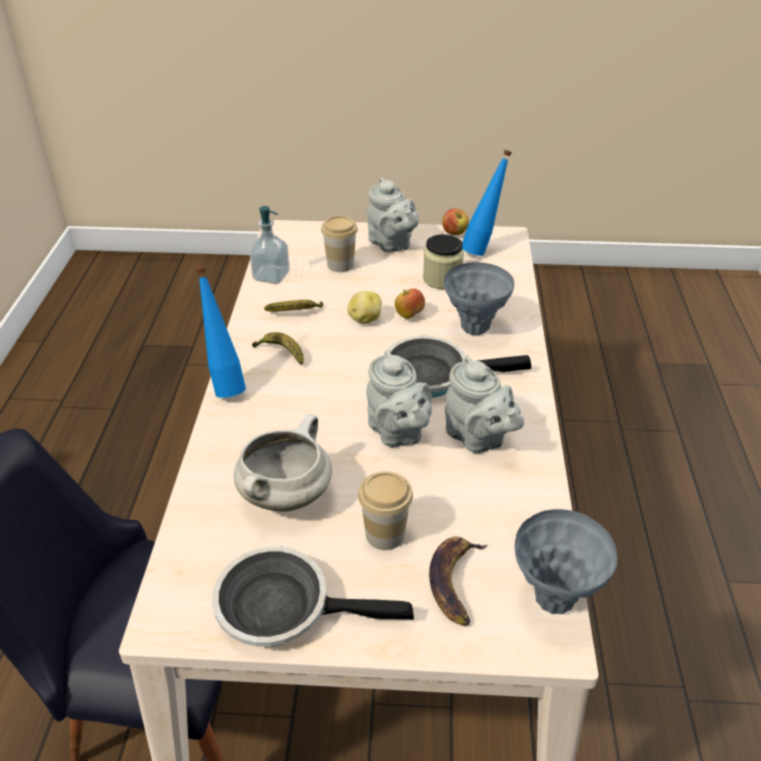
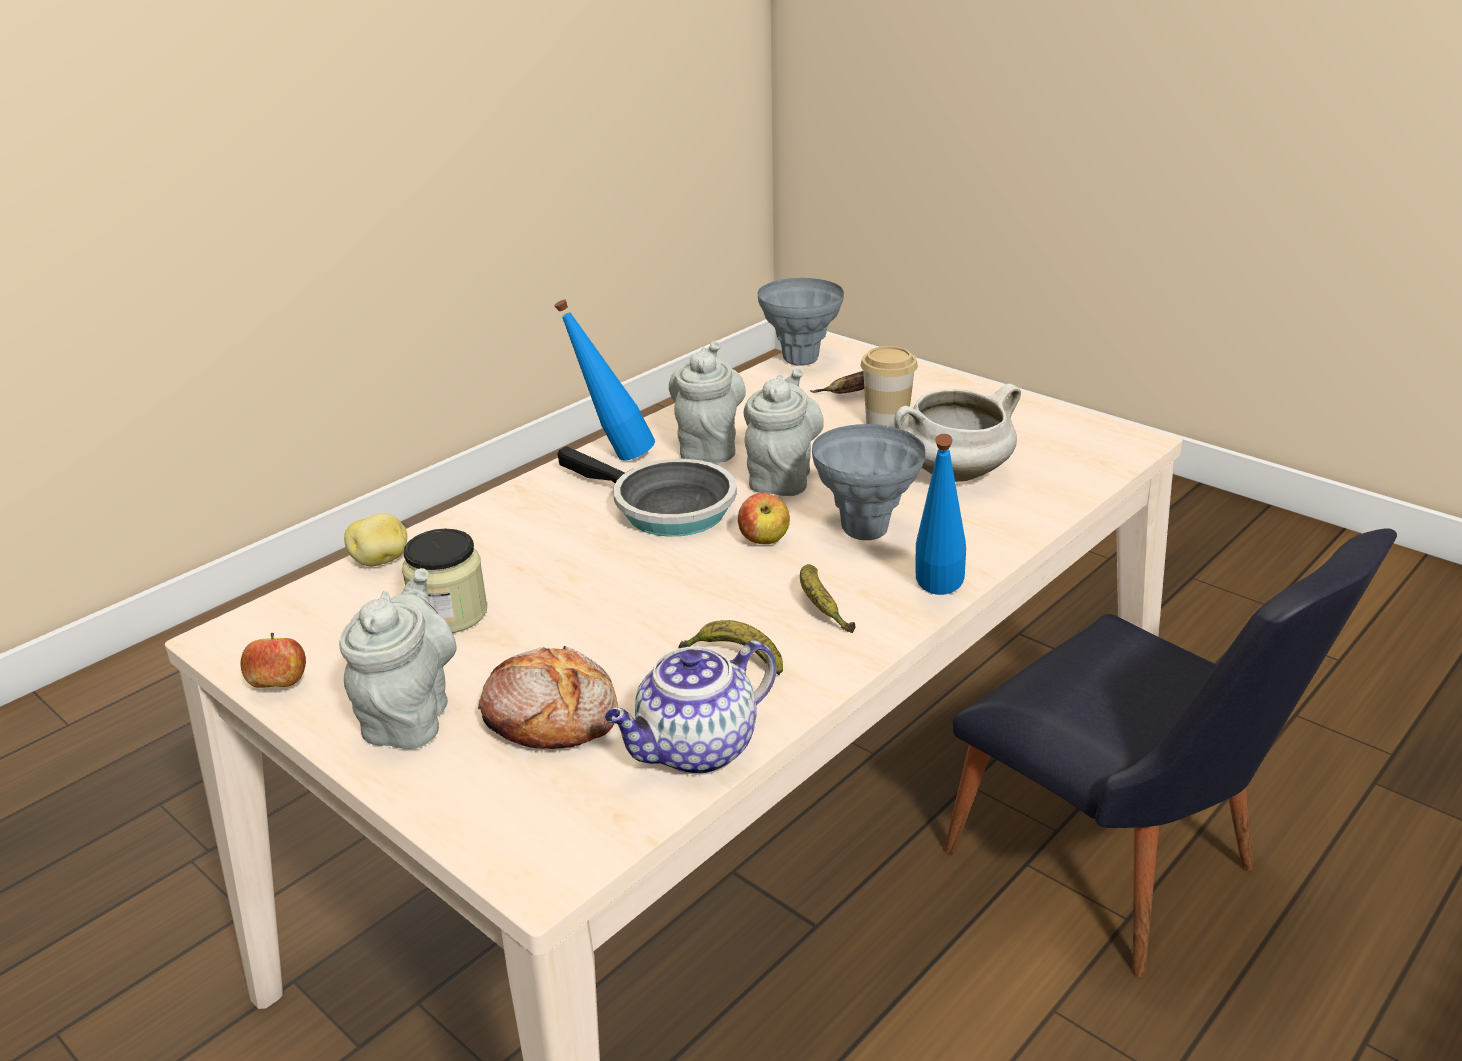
camera: 140 degrees left, 10 degrees down
(271, 276) = (695, 750): soap dispenser -> teapot
(283, 607) = (1019, 417): frying pan -> none
(340, 265) = (551, 715): cup -> bread
(364, 319) = (647, 604): potato -> potato (381, 561)
(409, 315) = (581, 583): apple -> apple (764, 540)
(474, 328) = (533, 534): grey vase -> grey vase (865, 531)
(482, 249) = (305, 633): blue bottle -> blue bottle (613, 456)

